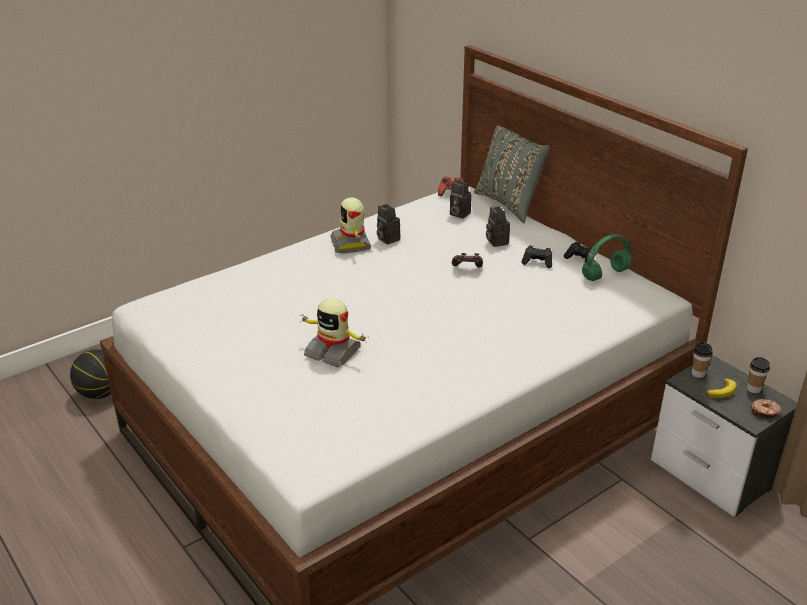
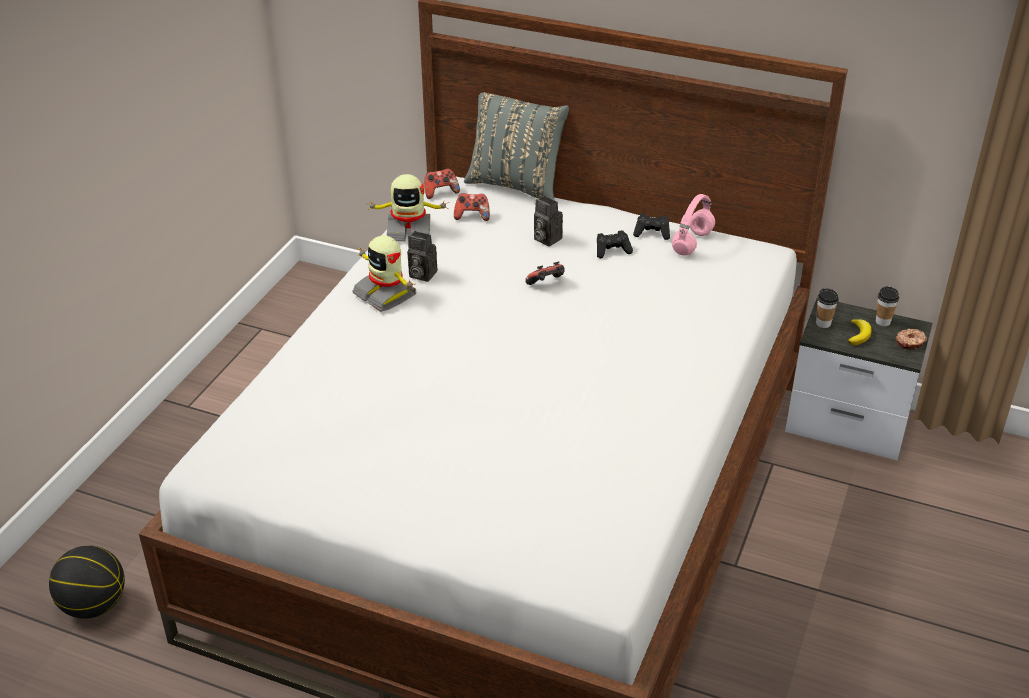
camera: 30 degrees left, 5 degrees up
(333, 351) = (497, 437): toy robot -> toy robot (409, 230)
(458, 214) = (472, 216): camera -> game controller
(606, 274) = (692, 242): green headphones -> pink headphones

